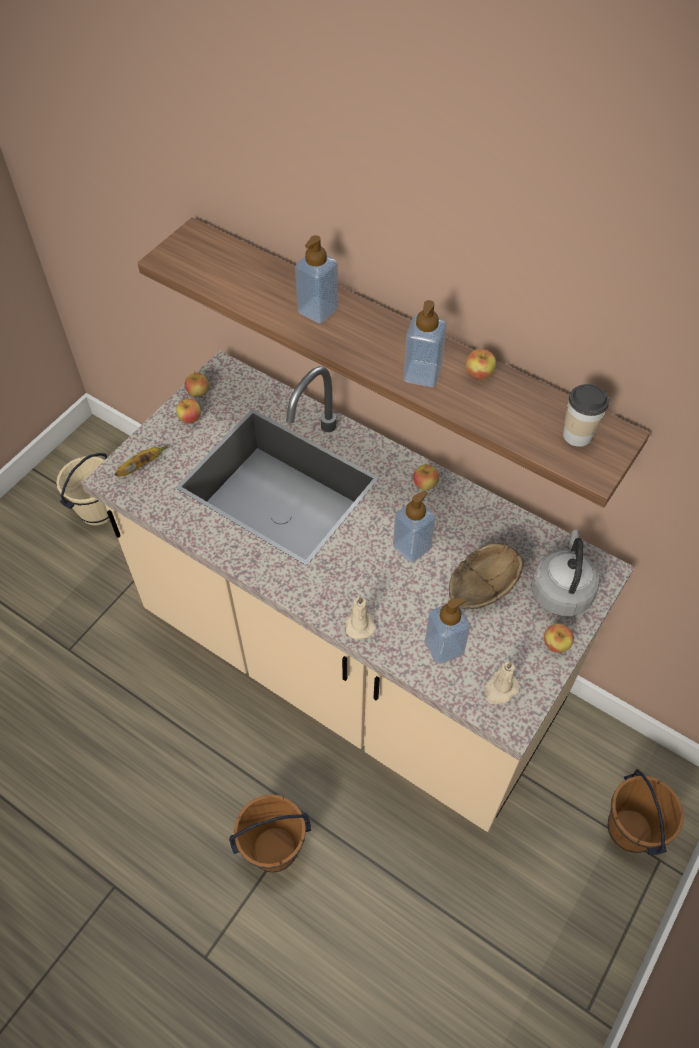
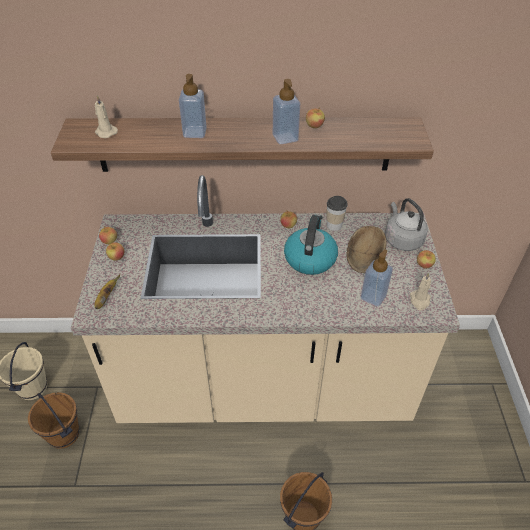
camera: 35 degrees left, 10 degrees down
(359, 624) = (318, 311): beige candle -> beige candle (105, 132)
(412, 547) = (310, 258): soap dispenser -> kettle
(577, 435) = (390, 131): cup -> cup (334, 225)
(631, 830) = (468, 378): brown bucket -> brown bucket (65, 434)

